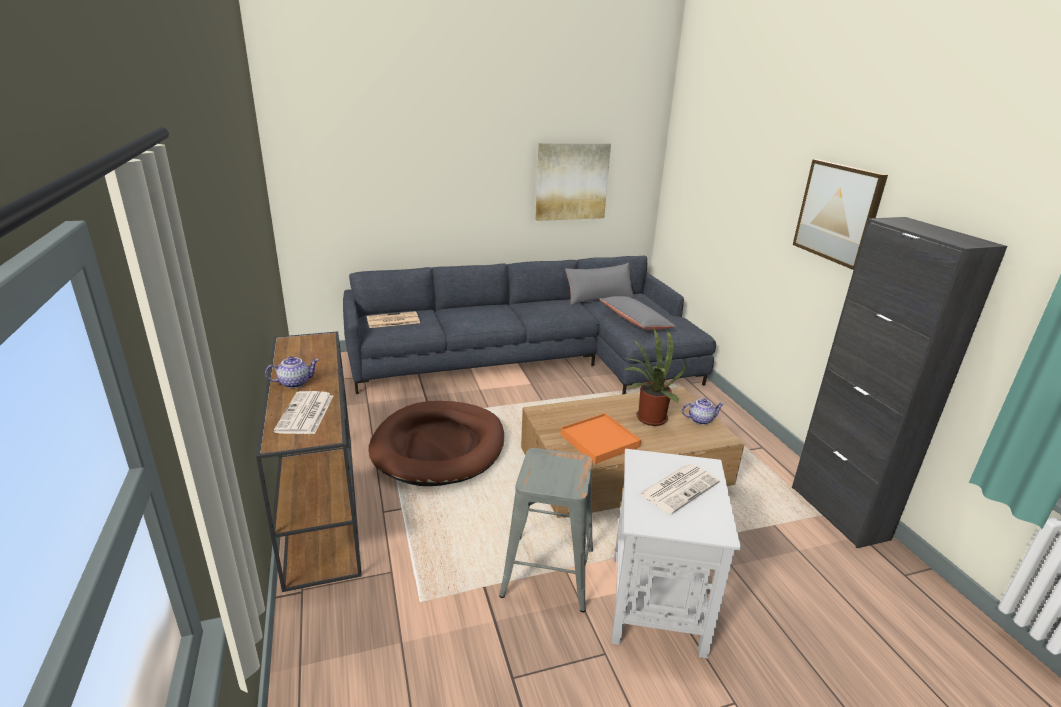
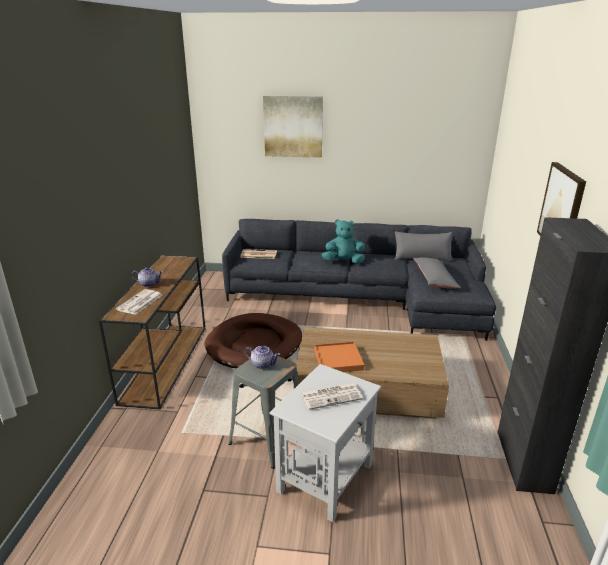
camera: 25 degrees right, 0 degrees up
(512, 315) = (343, 262): none -> turquoise plush toy
(571, 181) = (409, 164): picture -> picture (293, 126)
(648, 418) = (387, 352): potted plant -> none
(700, 420) = (428, 361): teapot -> teapot (263, 364)

